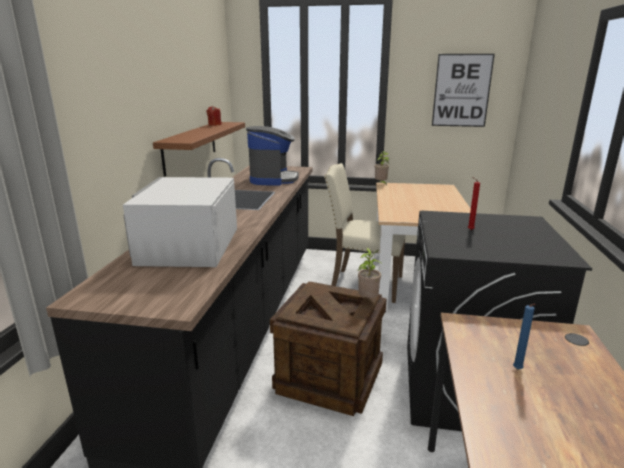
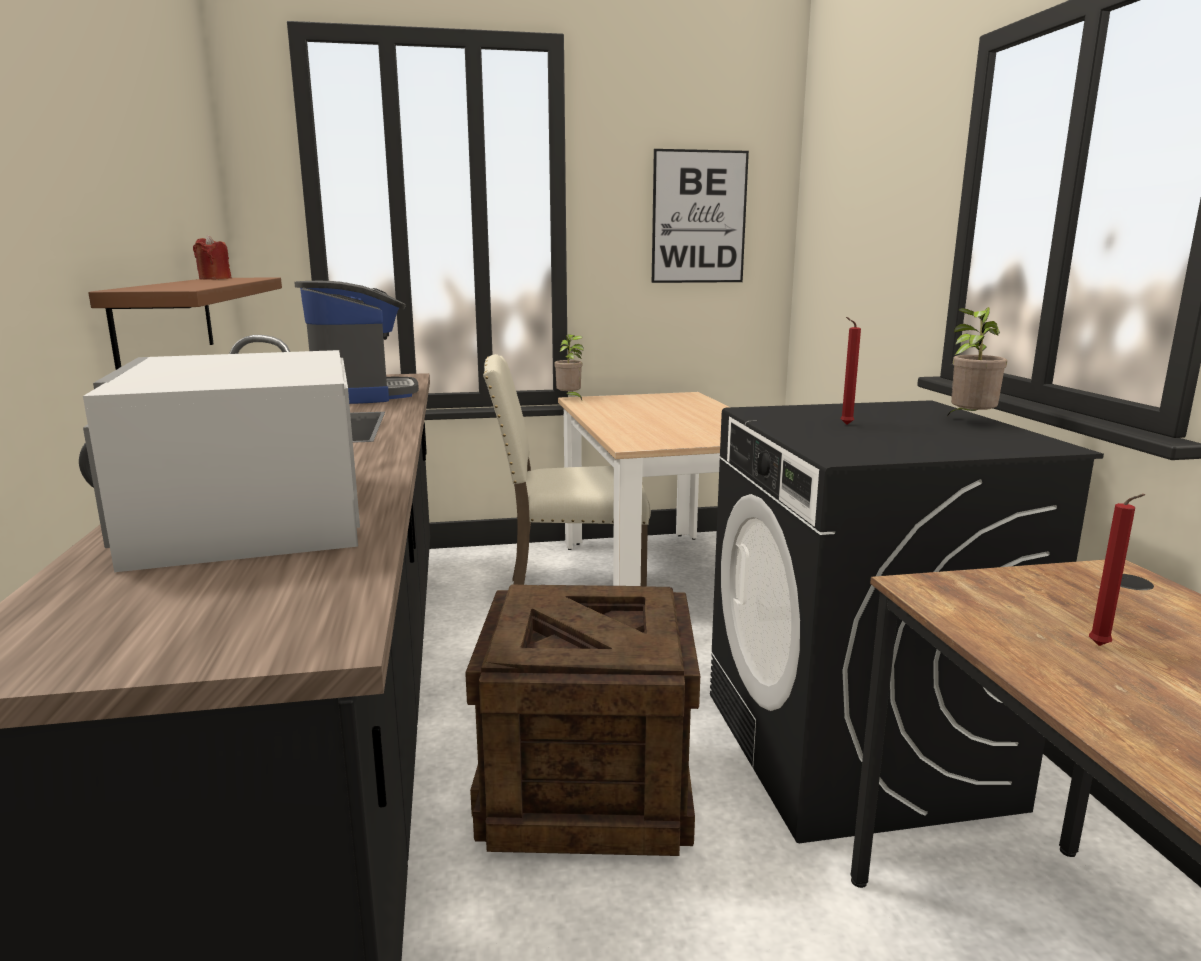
camera: 20 degrees left, 5 degrees down
(368, 300) = (656, 599): potted plant -> potted plant (969, 422)
(518, 370) = (1101, 647): blue candle -> red candle

